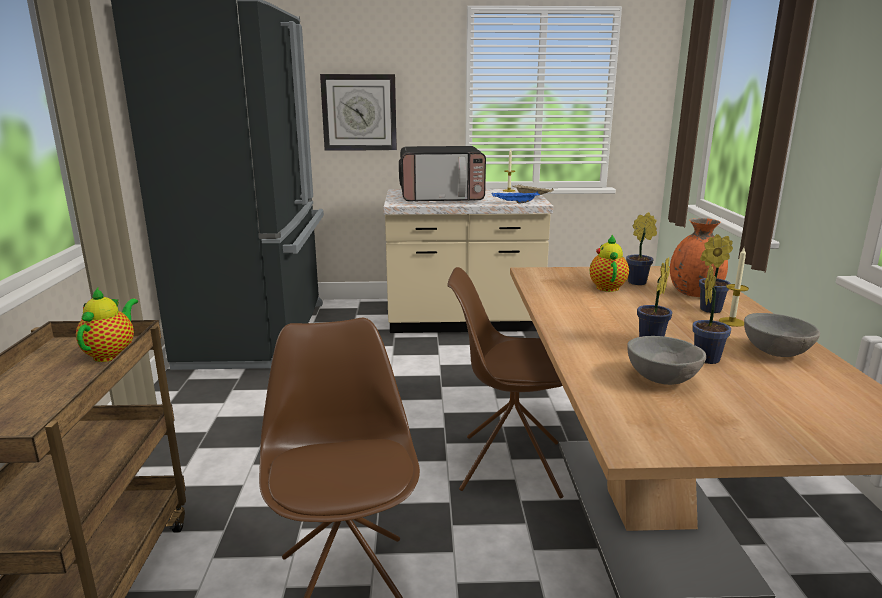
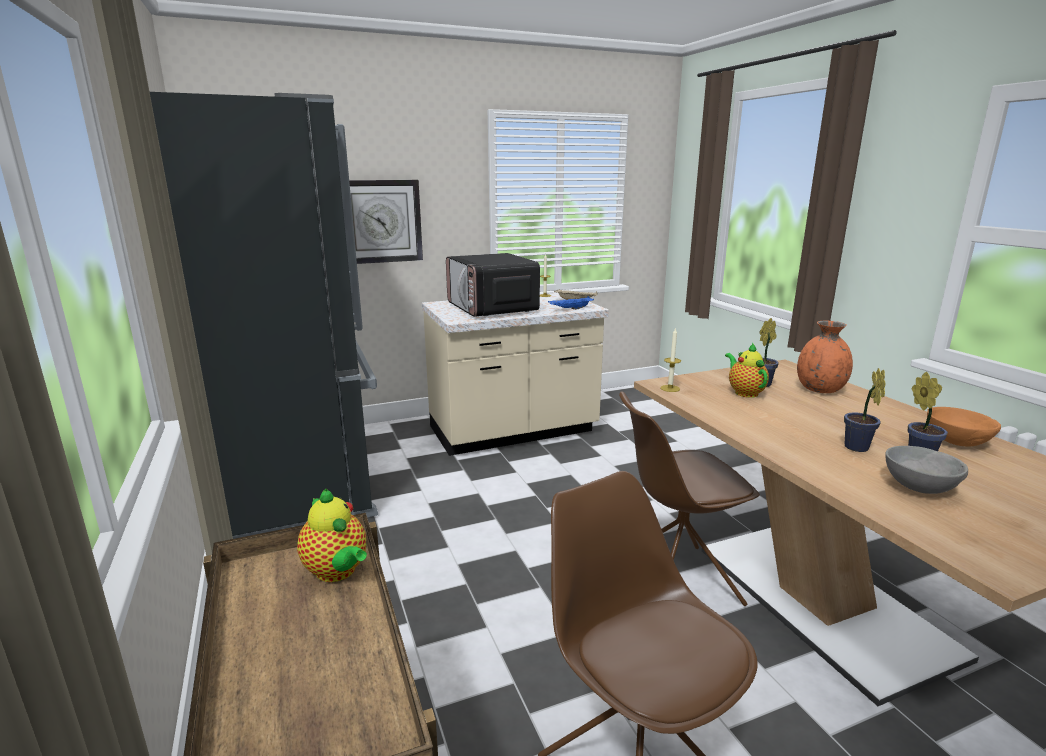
camera: 20 degrees left, 0 degrees up
(112, 353) = (337, 572): teapot -> teapot turned 150 degrees clockwise
(442, 197) = (492, 308): microwave -> microwave turned 90 degrees clockwise
(707, 310) = (852, 405): potted plant -> none
(731, 322) = (885, 415): candle -> candle (670, 388)
(776, 352) = (956, 442): grey bowl -> orange bowl

